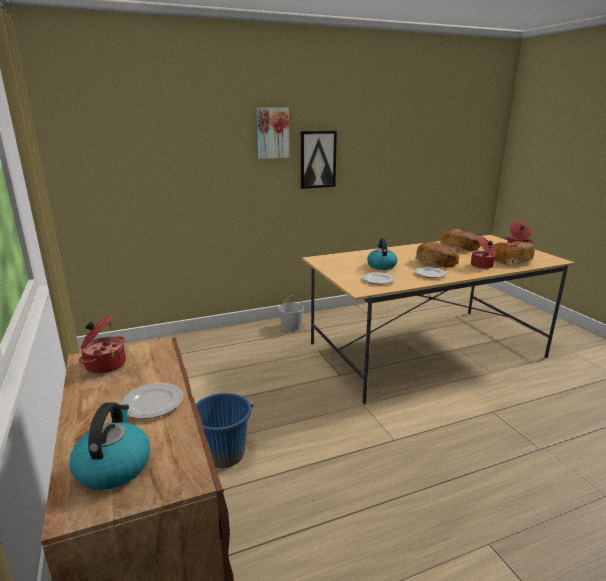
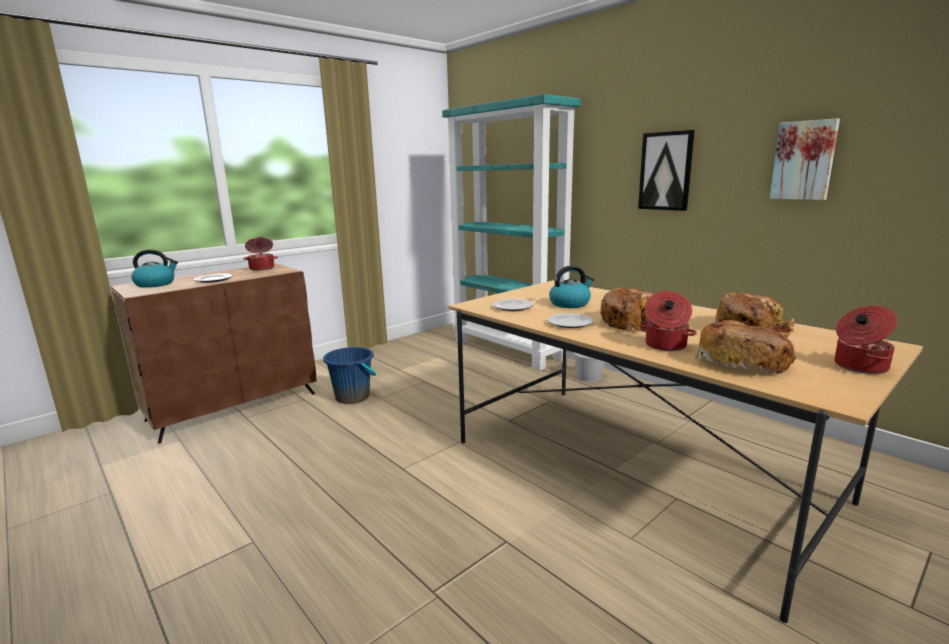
camera: 70 degrees right, 5 degrees down
(199, 342) = (509, 350): none -> turquoise bookcase
(272, 133) = (612, 137): picture -> picture (804, 160)

